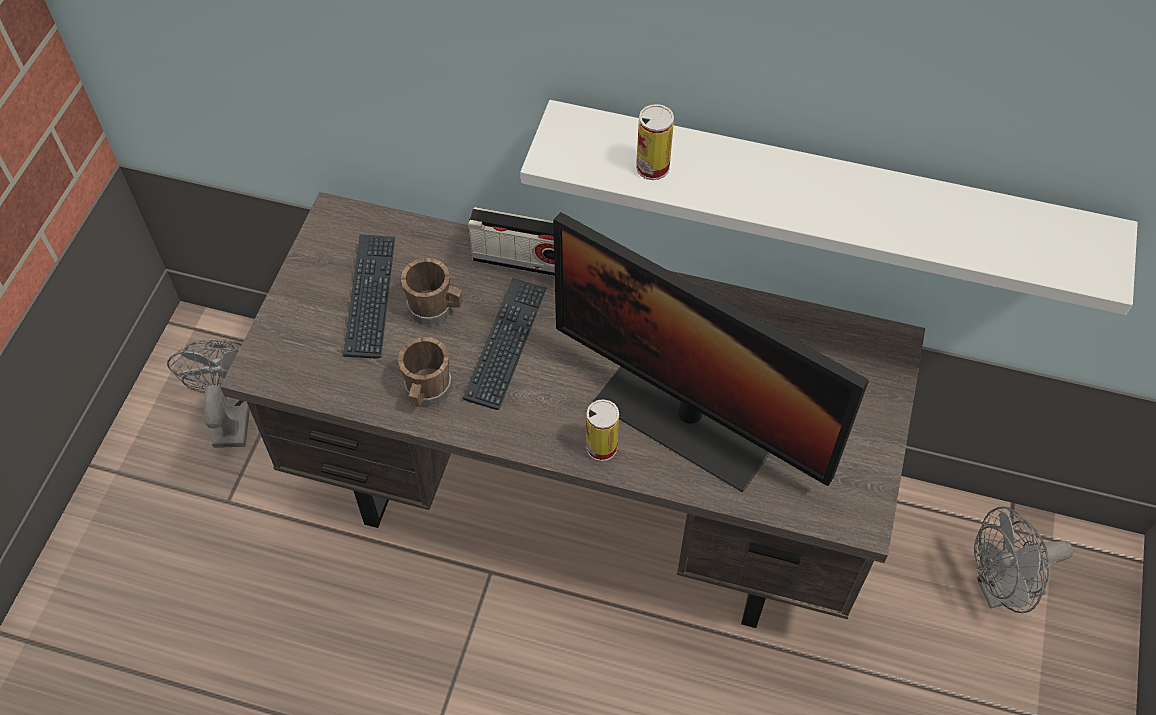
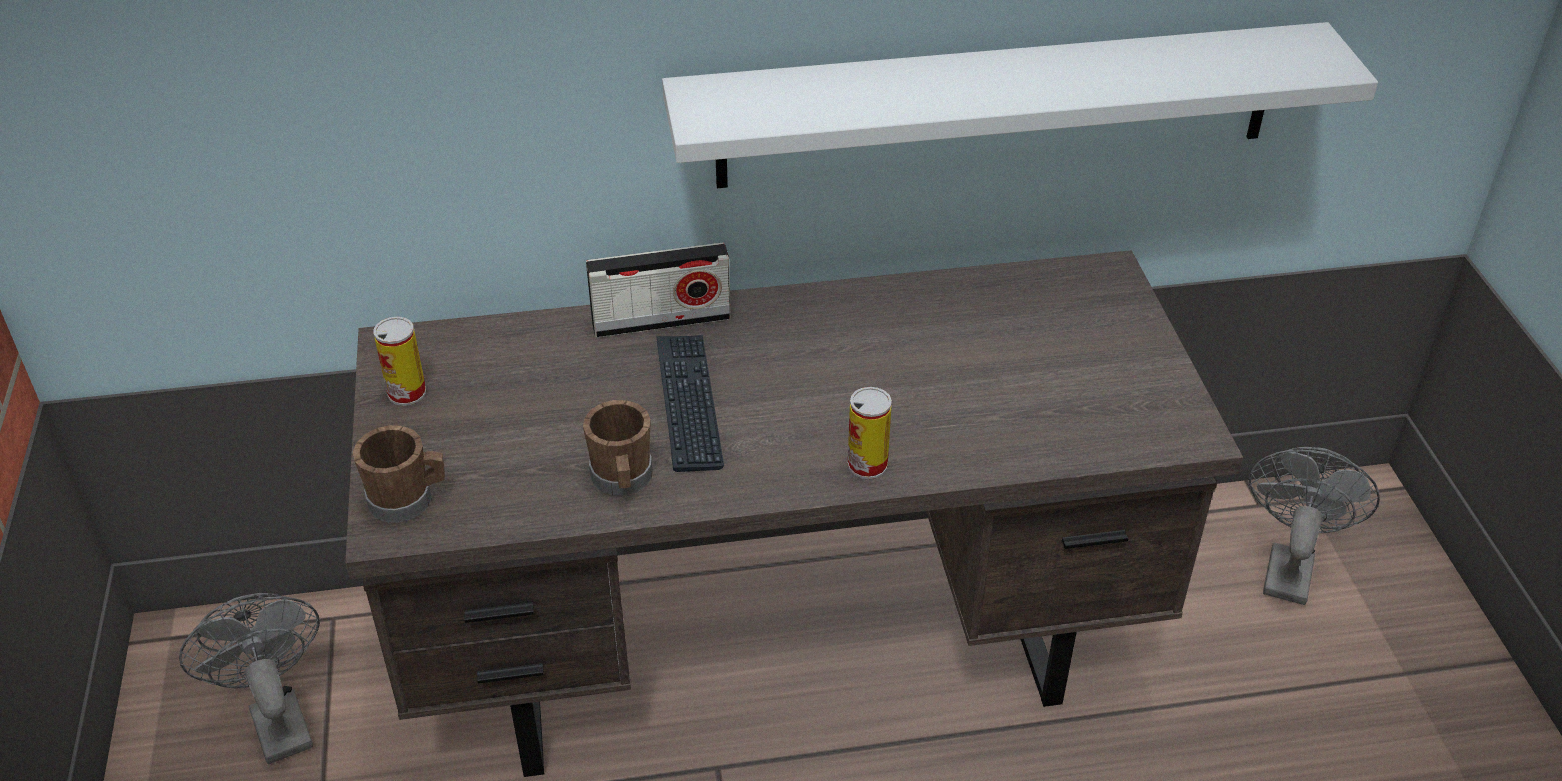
camera: 25 degrees left, 15 degrees down
(370, 296) = (490, 409): keyboard -> none
(436, 309) = (580, 396): brown mug -> brown mug (408, 500)
(652, 167) = (822, 103): can -> can (407, 392)
(687, 418) = (944, 406): monitor -> none
(999, 590) = (1288, 566): grey fan -> grey fan turned 150 degrees clockwise

